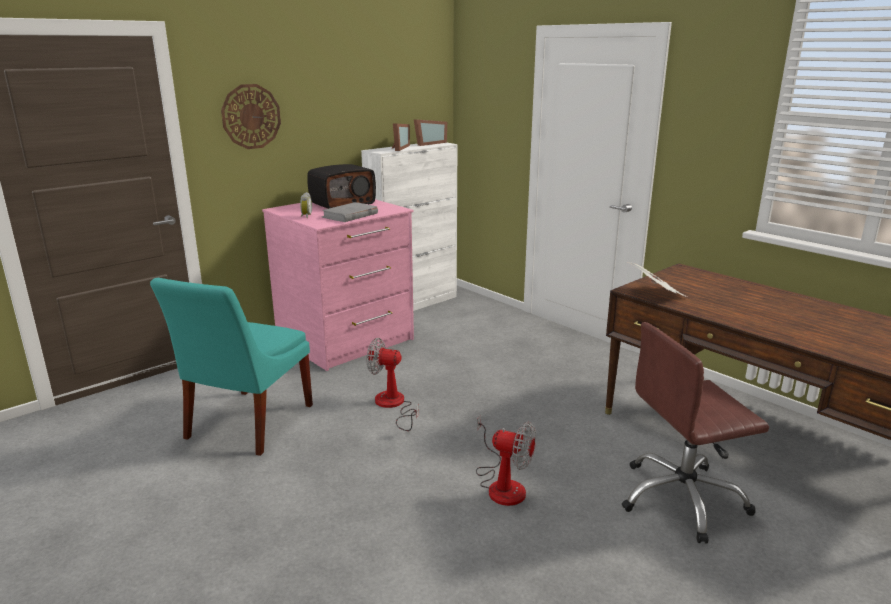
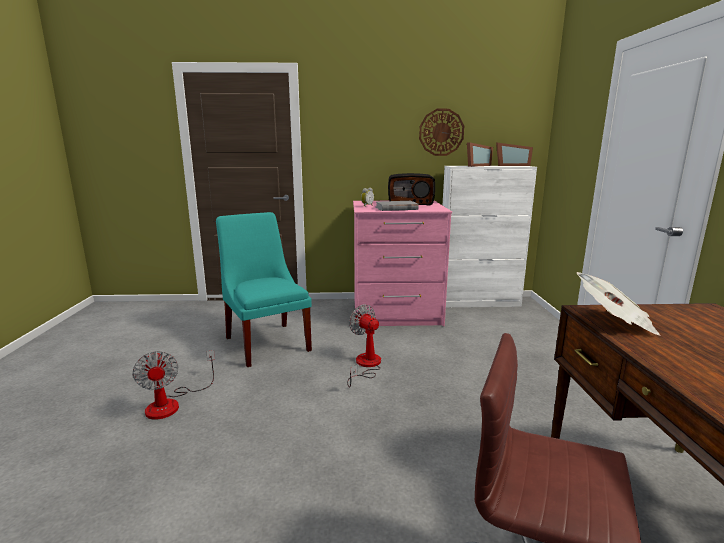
camera: 40 degrees right, 5 degrees down
(246, 424) = (267, 342): turquoise chair -> turquoise chair turned 90 degrees clockwise
(251, 116) = (353, 132): wall clock -> wall clock (441, 132)
(502, 484) = (360, 465): fan -> fan (172, 403)

